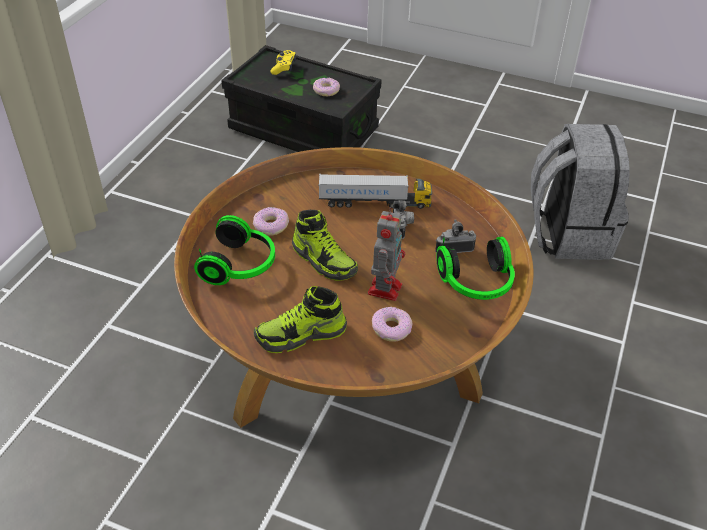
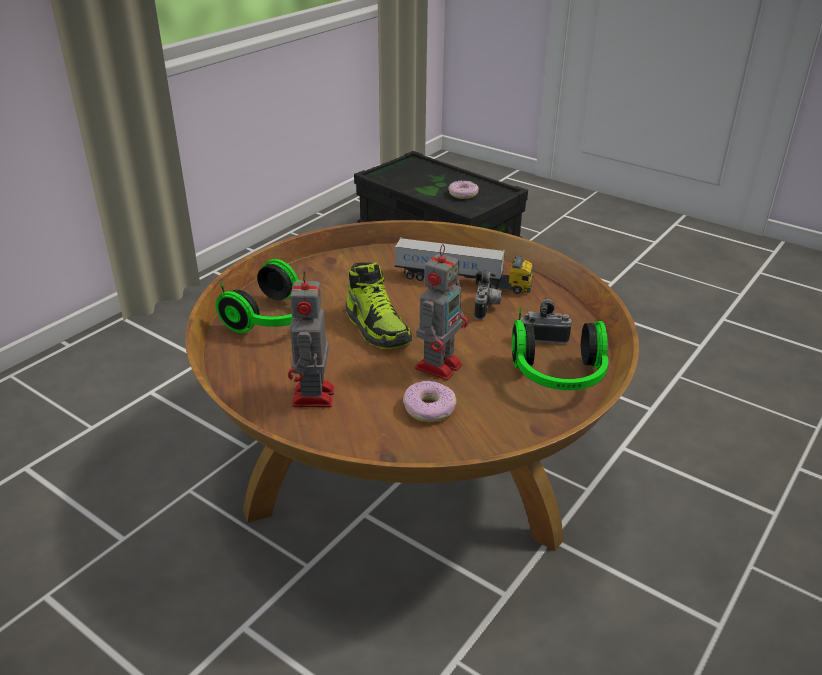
camera: 15 degrees right, 10 degrees down
(271, 226) = (331, 287): donut -> none
(284, 67) = (424, 170): yellow game controller -> none
(301, 335) = (313, 398): shoe -> toy robot
(568, 233) = (725, 379): grey backpack -> none

